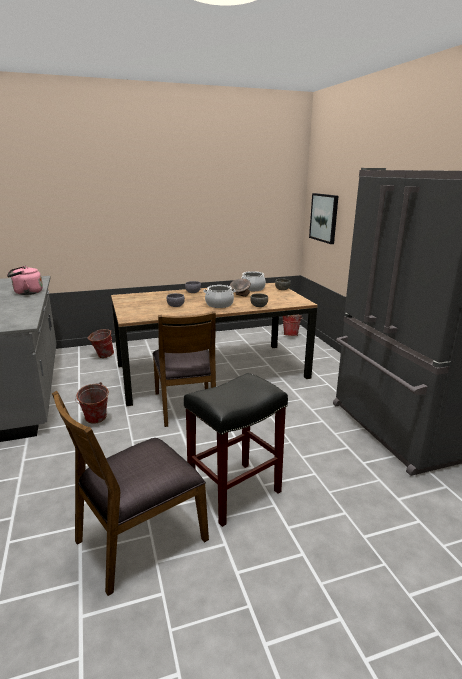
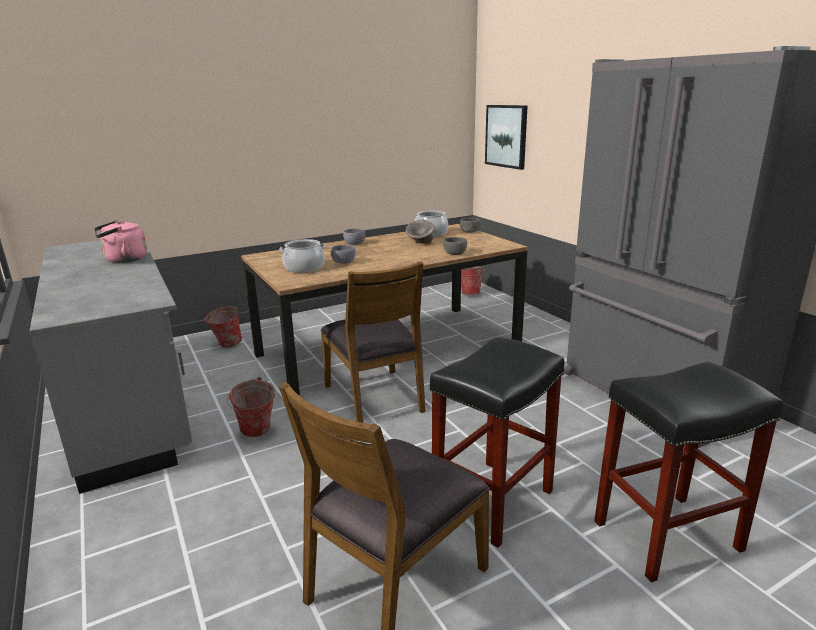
camera: 10 degrees left, 0 degrees up
(219, 304) = (402, 256): cooking pot -> cooking pot (304, 268)
(351, 539) = (666, 537): none -> black stool

